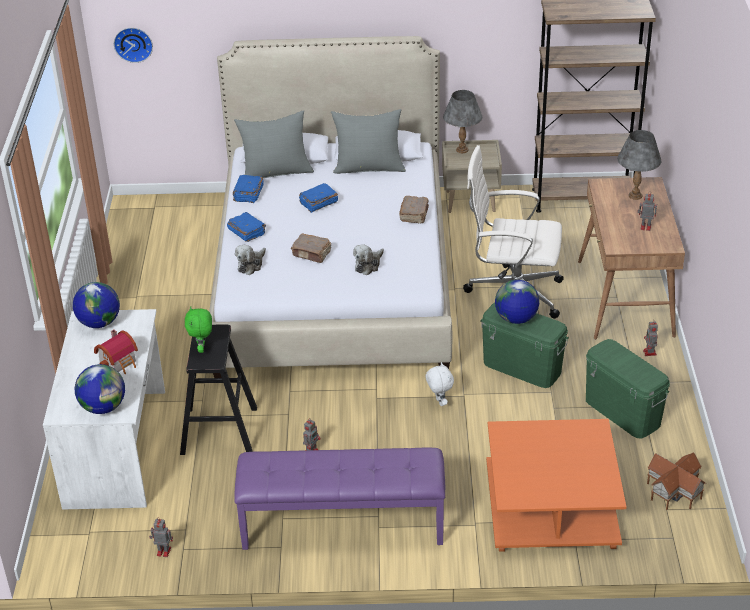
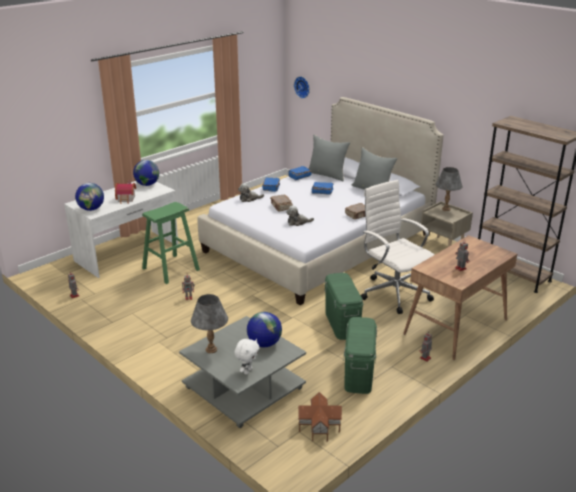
camera: 45 degrees right, 10 degrees down
(202, 348) = (162, 210): green plush toy -> none
(219, 431) = (170, 269): black stool -> green stool
(342, 526) = (147, 331): purple bench -> none
(439, 402) = (276, 313): white plush toy -> white plush toy (247, 371)
(516, 319) = (339, 284): globe -> globe (264, 344)
(549, 509) = (242, 388): orange coffee table -> grey coffee table
(635, 196) = (482, 253): grey table lamp -> grey table lamp (211, 349)

